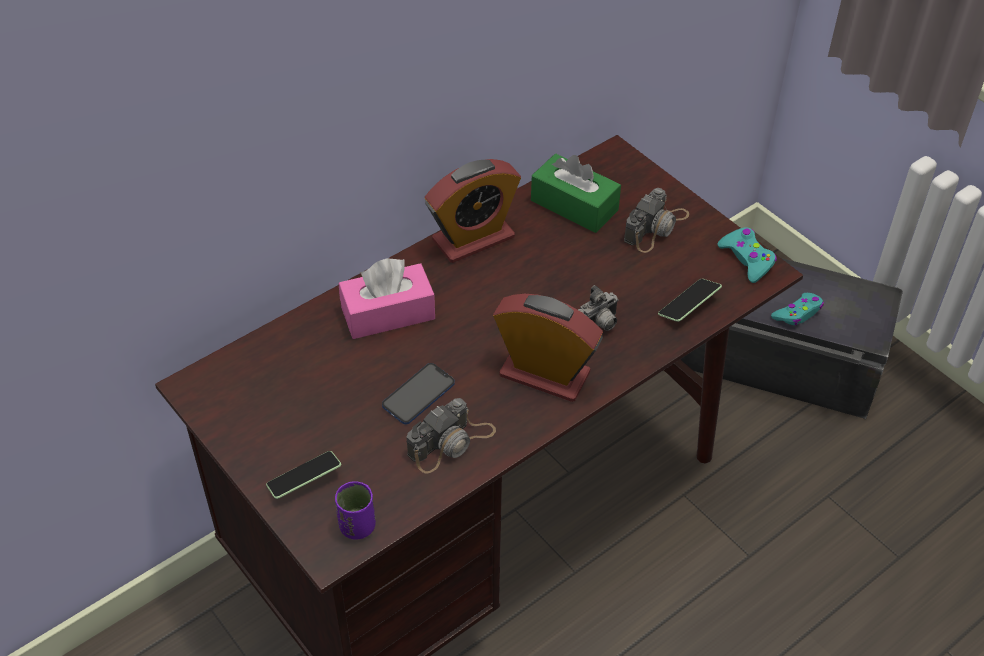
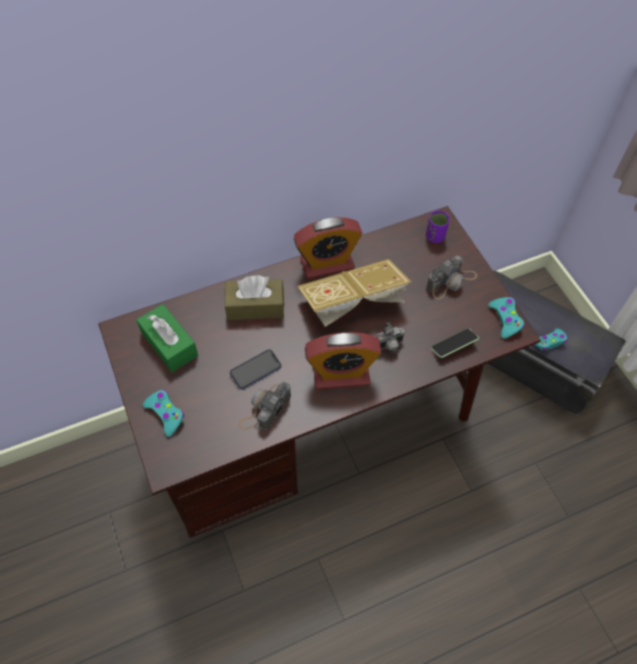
camera: 15 degrees right, 10 degrees up
(304, 481) = (165, 414): phone -> turquoise game controller
(357, 526) = (187, 454): purple cup -> purple cup (435, 237)
(388, 313) = (255, 306): pink tissue box -> brown tissue box
(451, 442) = (265, 409): camera -> camera turned 150 degrees clockwise
(529, 282) = (353, 304): none -> book
(544, 374) = (341, 374): alarm clock -> alarm clock turned 135 degrees clockwise
(574, 205) = (401, 253): green tissue box -> green tissue box (169, 344)

